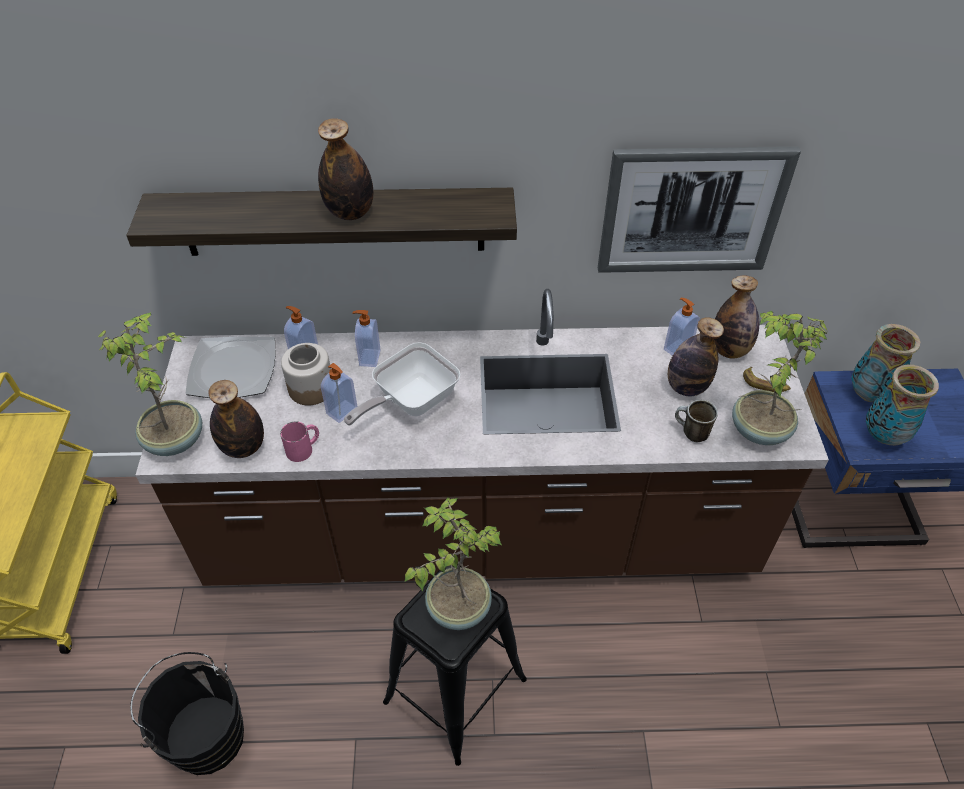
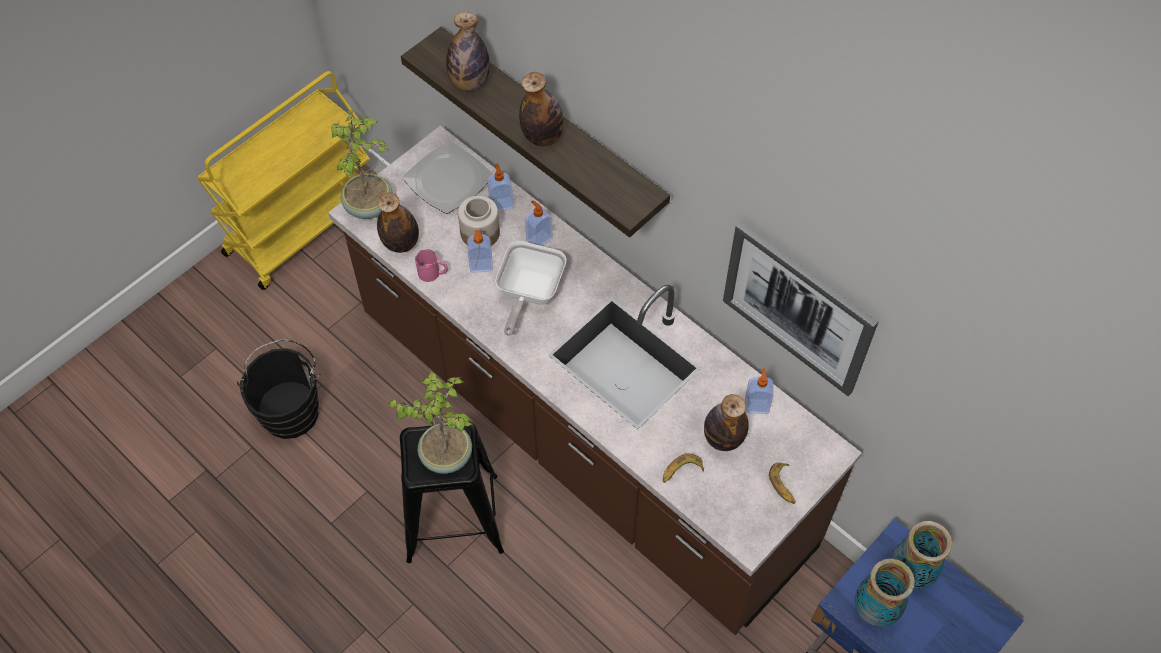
camera: 45 degrees right, 10 degrees up
(410, 402) = (528, 294): frying pan -> frying pan turned 75 degrees counterclockwise
(690, 433) = (681, 471): mug -> banana
(729, 350) = (793, 439): bottle -> bottle (469, 82)
(757, 430) = (731, 509): potted plant -> none

